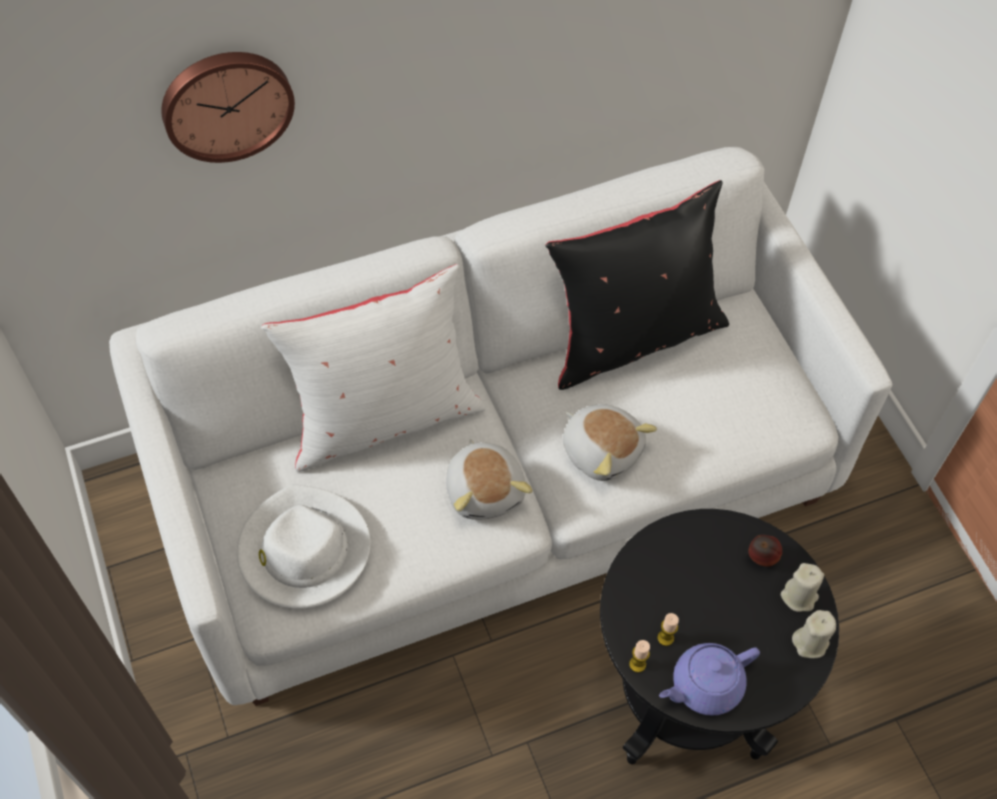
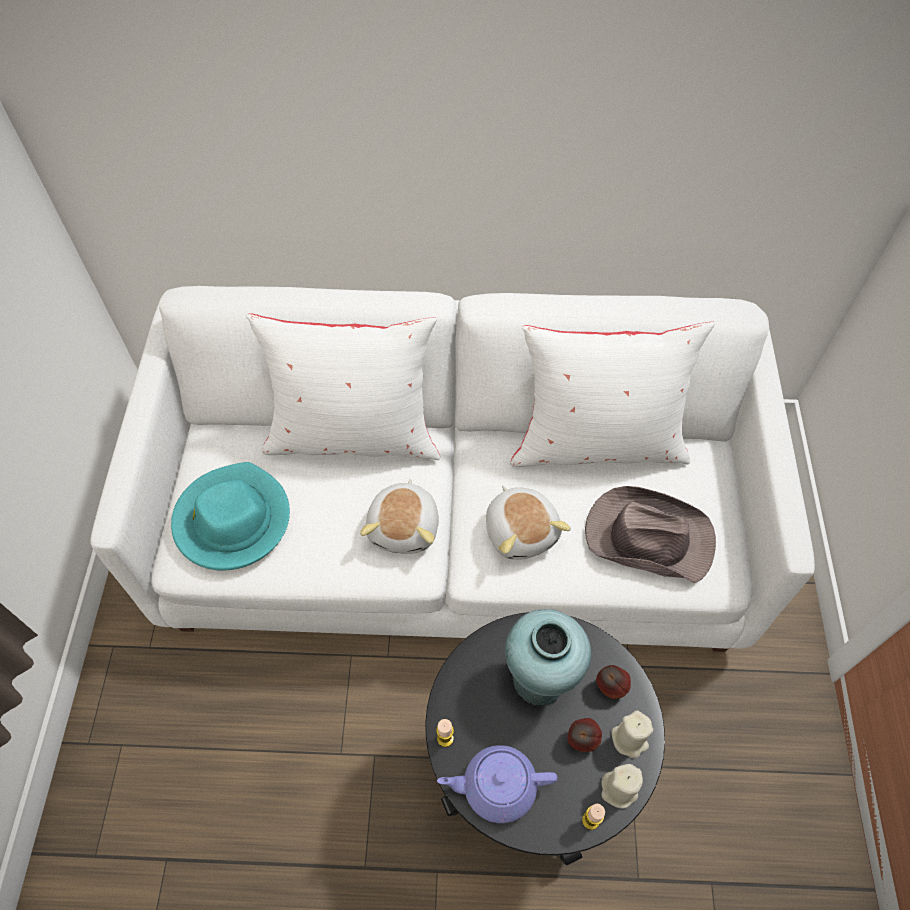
camera: 25 degrees right, 0 degrees up
(226, 103) = (266, 105): wall clock -> none
(303, 550) = (232, 520): white hat -> turquoise hat
(632, 336) = (597, 443): black pillow -> white pillow
(665, 638) = (483, 724): candle -> candle (590, 820)
(695, 576) = (539, 678): none -> turquoise vase
(723, 411) = (647, 537): none -> brown hat
(758, 614) = (581, 740): none -> apple

